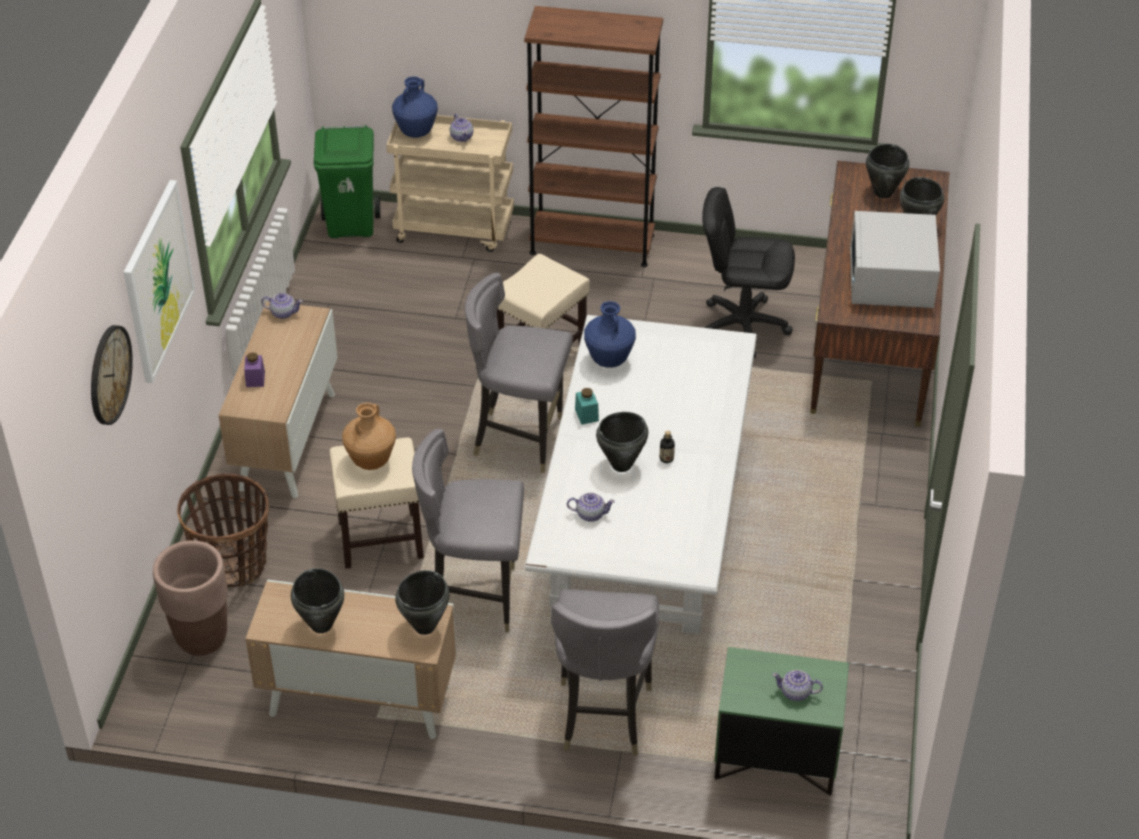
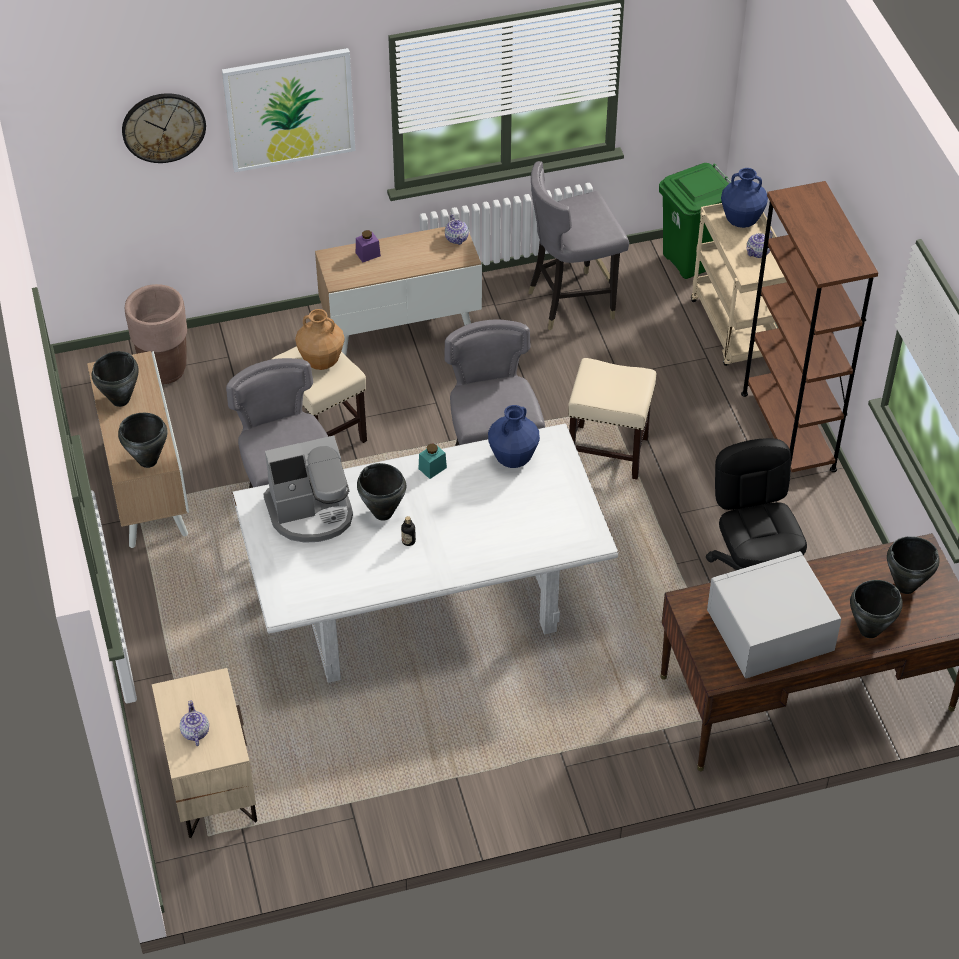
camera: 65 degrees right, 5 degrees up
(233, 565) = (248, 356): basket -> none
(590, 514) = (311, 513): teapot -> coffee machine
(603, 716) = (203, 647): grey chair -> grey chair (572, 302)
(775, 759) = (211, 784): green nightstand -> beige nightstand

